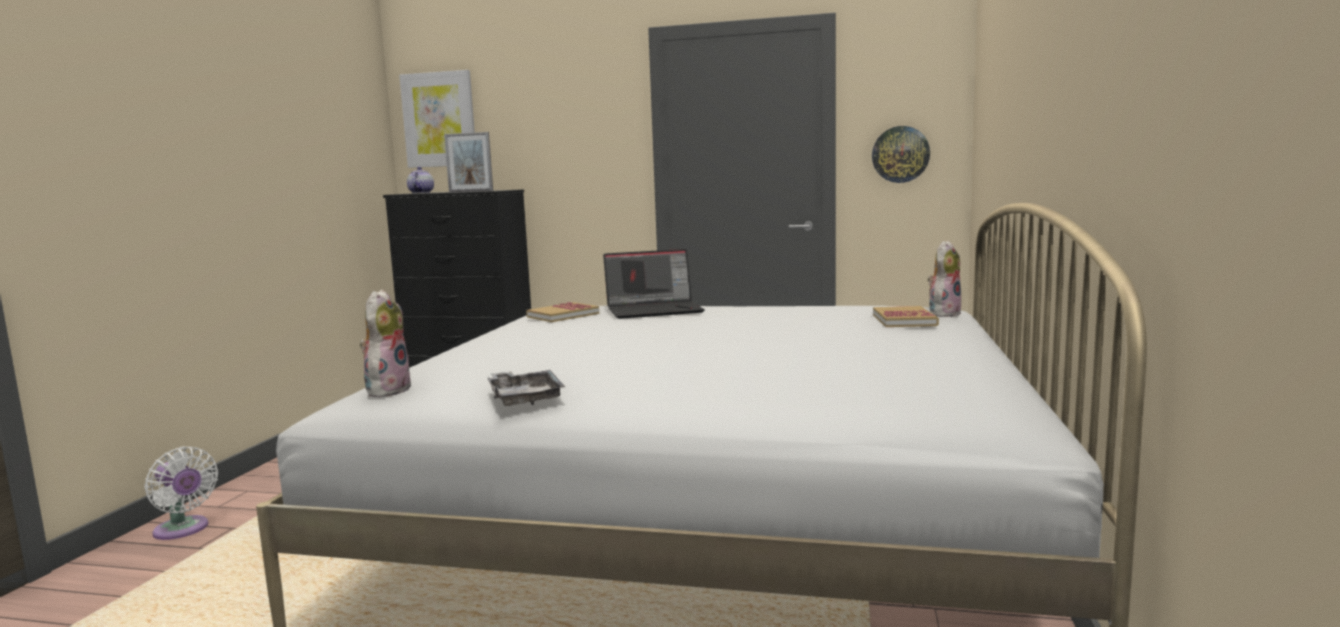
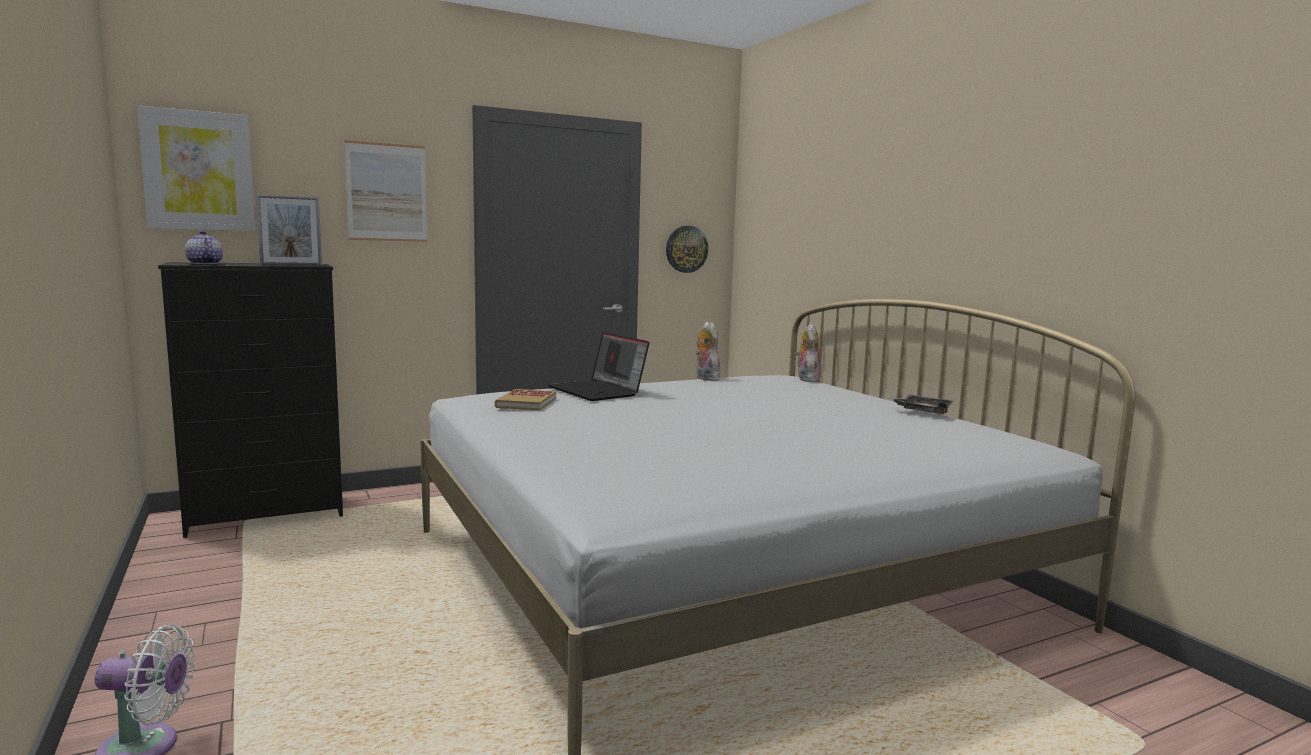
camera: 40 degrees left, 0 degrees up
(387, 390) = (613, 489): plush toy -> plush toy (705, 378)
(524, 398) = (761, 475): grey tray -> grey tray (923, 411)
(574, 122) = (387, 192): none -> picture
(655, 310) = (599, 391): laptop -> laptop turned 105 degrees clockwise
(904, 320) = (807, 386): book -> none

